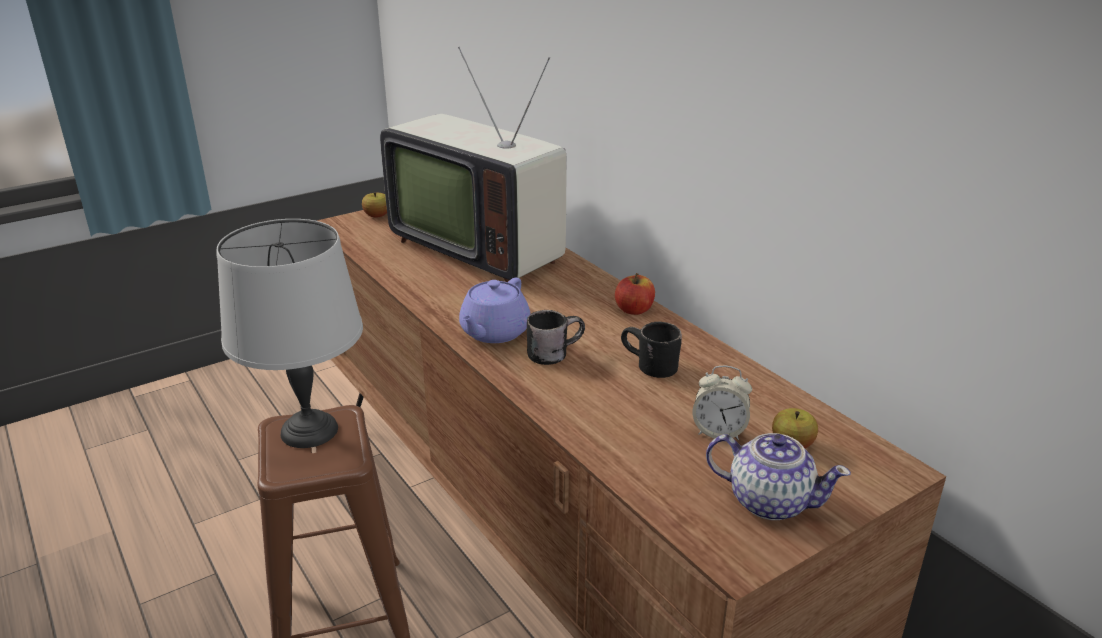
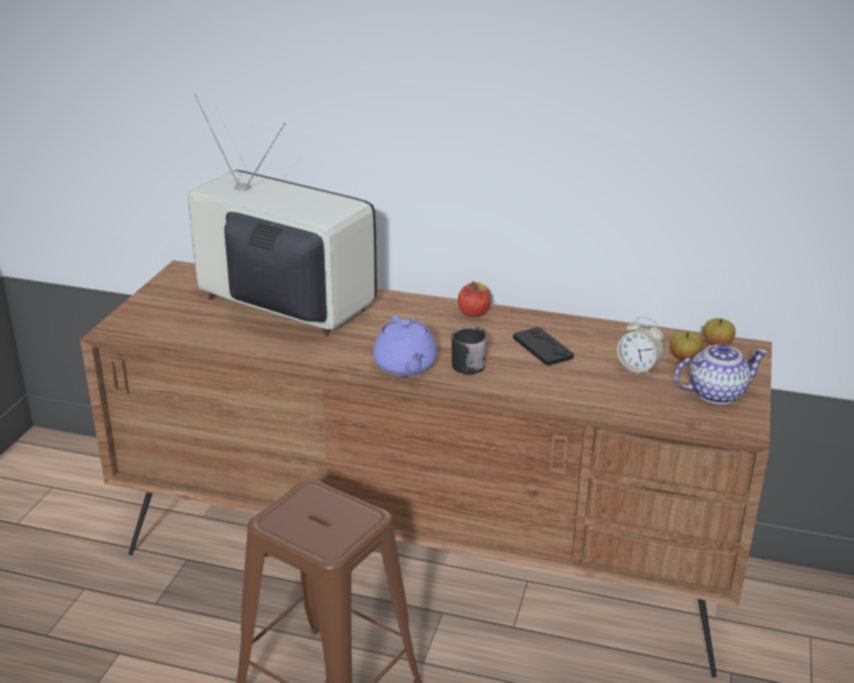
camera: 40 degrees left, 0 degrees up
(308, 431) = (301, 513): grey table lamp -> none
(377, 216) = (139, 312): apple -> apple (717, 344)
(480, 248) = (283, 308): television -> television turned 150 degrees counterclockwise
(648, 368) = (542, 348): black mug -> black game controller
(719, 431) = (638, 368): alarm clock -> alarm clock turned 60 degrees clockwise

